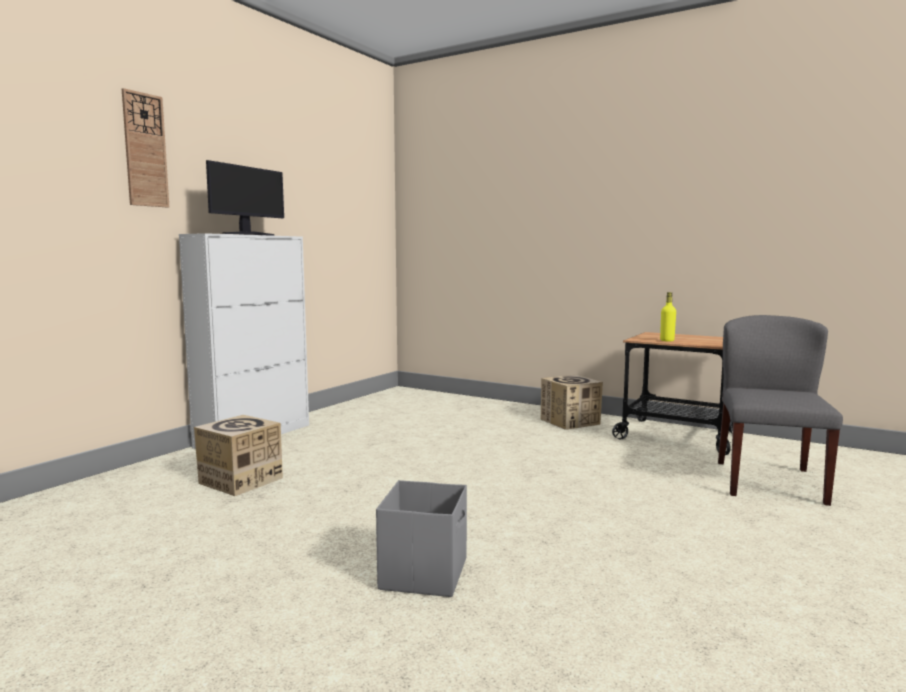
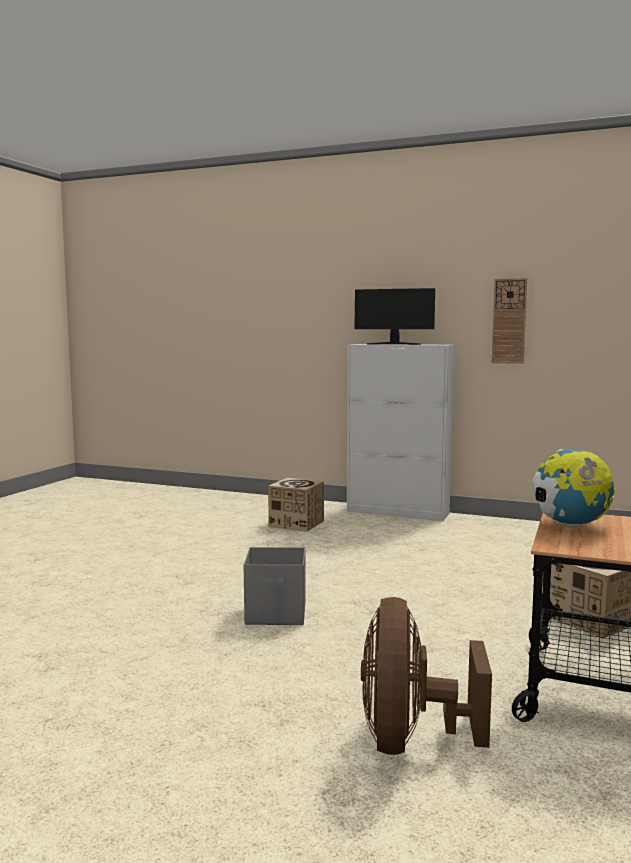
camera: 80 degrees right, 0 degrees up
(145, 150) = (341, 285): wall clock -> wall clock (509, 321)
(425, 573) = (154, 580): grey storage box -> grey storage box (277, 614)
(667, 340) = (570, 525): yellow bottle -> globe
(768, 481) = (410, 740): grey chair -> brown fan

